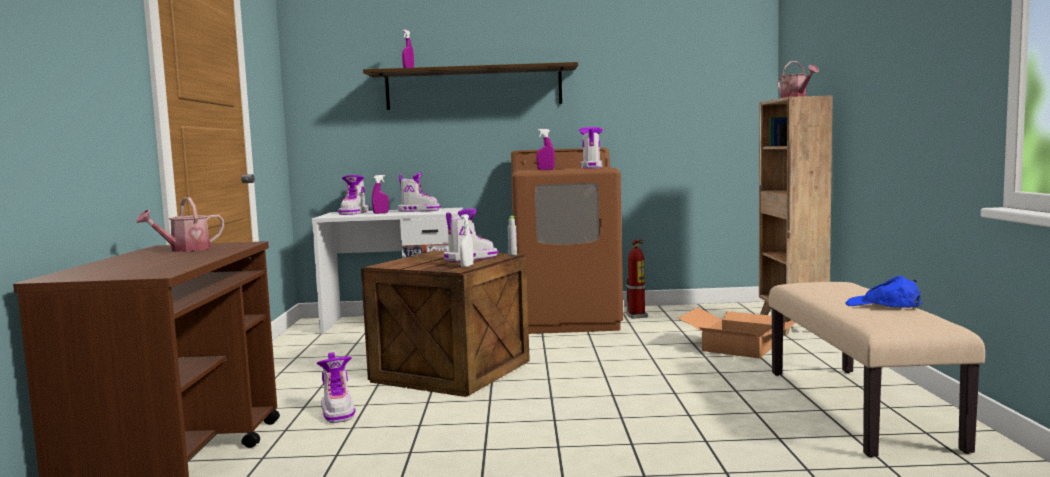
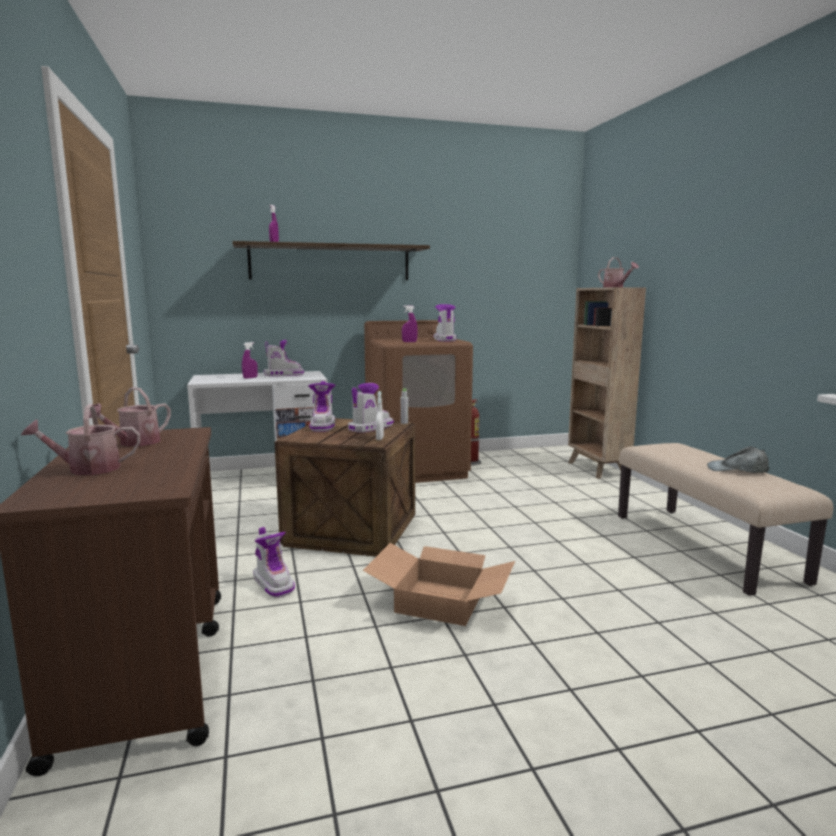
camera: 15 degrees left, 5 degrees up
(120, 263) = (87, 469): none -> watering can
(354, 213) = (221, 377): boot -> boot (323, 426)
(740, 347) = (575, 492): cardboard box -> cardboard box (441, 601)
(883, 305) = (737, 469): blue cap -> grey cap

